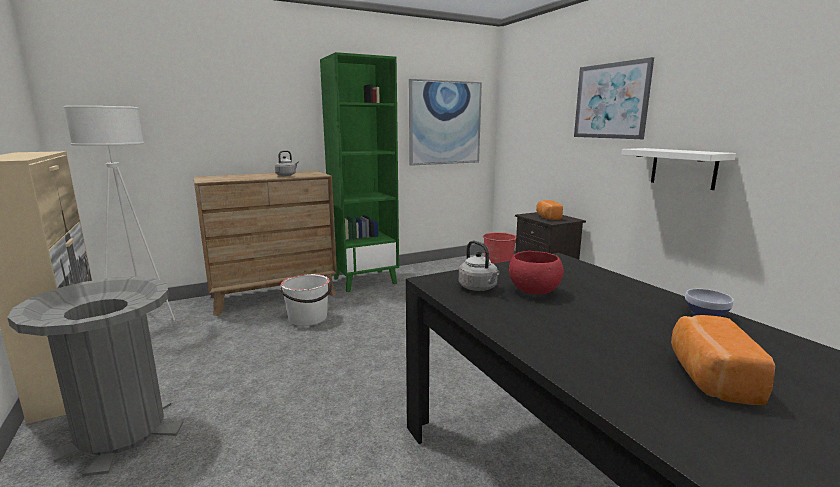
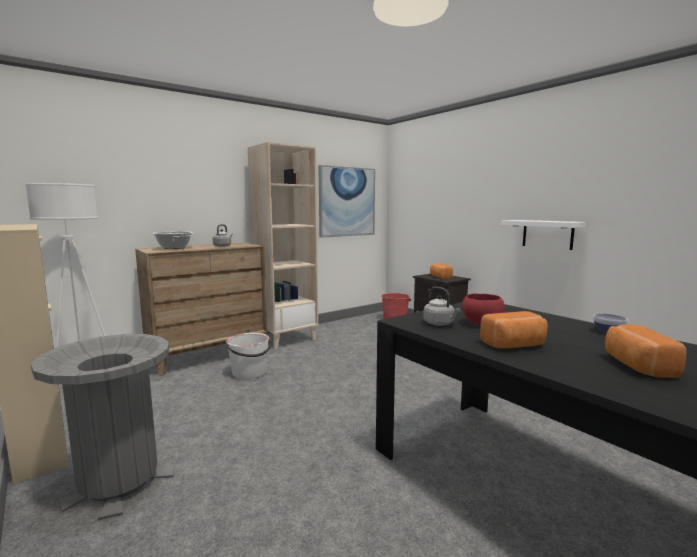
camera: 10 degrees left, 5 degrees down
(232, 176) = (173, 248): none -> cooking pot
(365, 280) = (287, 338): green bookcase -> beige bookcase
(552, 328) = (514, 345): none -> bread
(611, 101) = (486, 184): picture -> none

